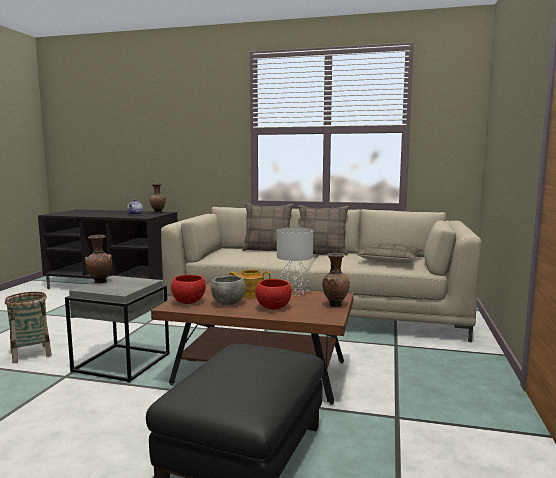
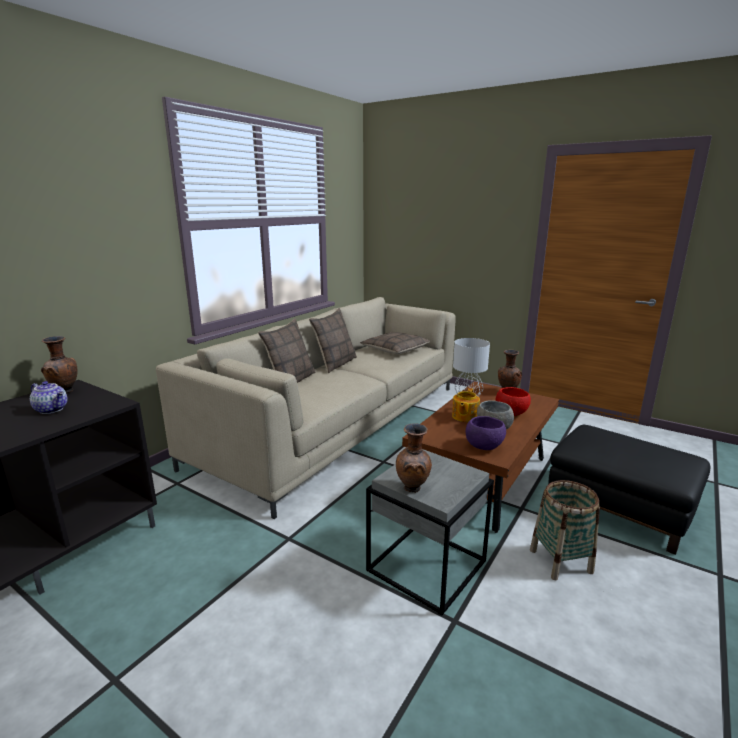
camera: 70 degrees left, 10 degrees up
(31, 354) = (350, 673): basket -> basket (560, 561)
(188, 302) = (483, 446): red bowl -> purple bowl

